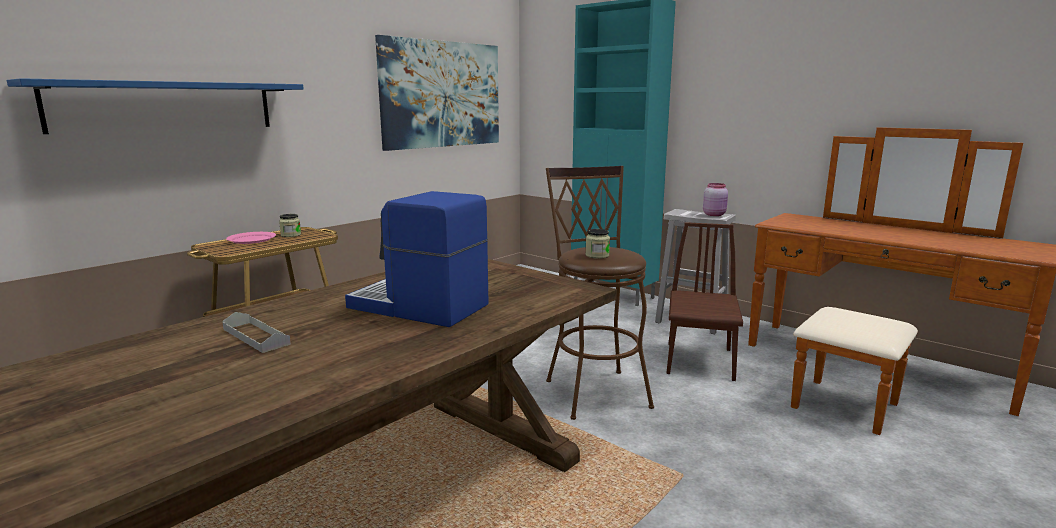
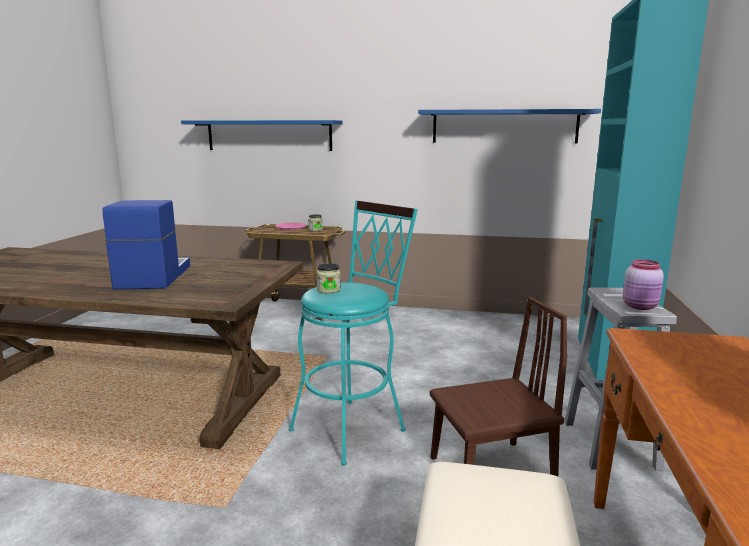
camera: 60 degrees right, 0 degrees up
(256, 336) = (88, 264): grey tray -> none
(442, 94) = (504, 126): picture -> blue shelf
(594, 389) = (354, 426): brown stool -> turquoise stool

